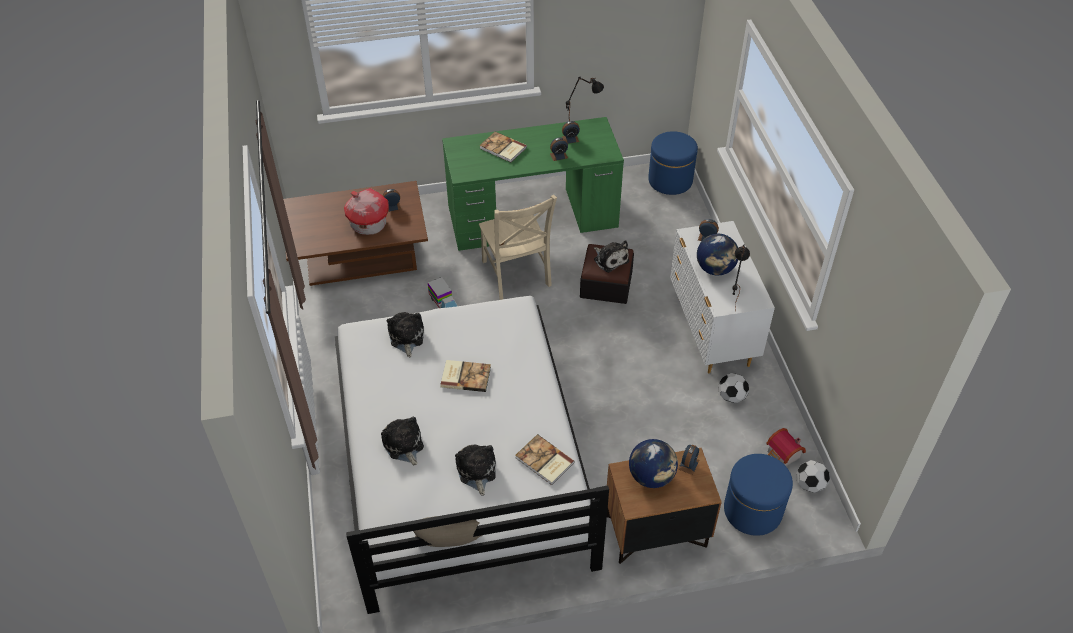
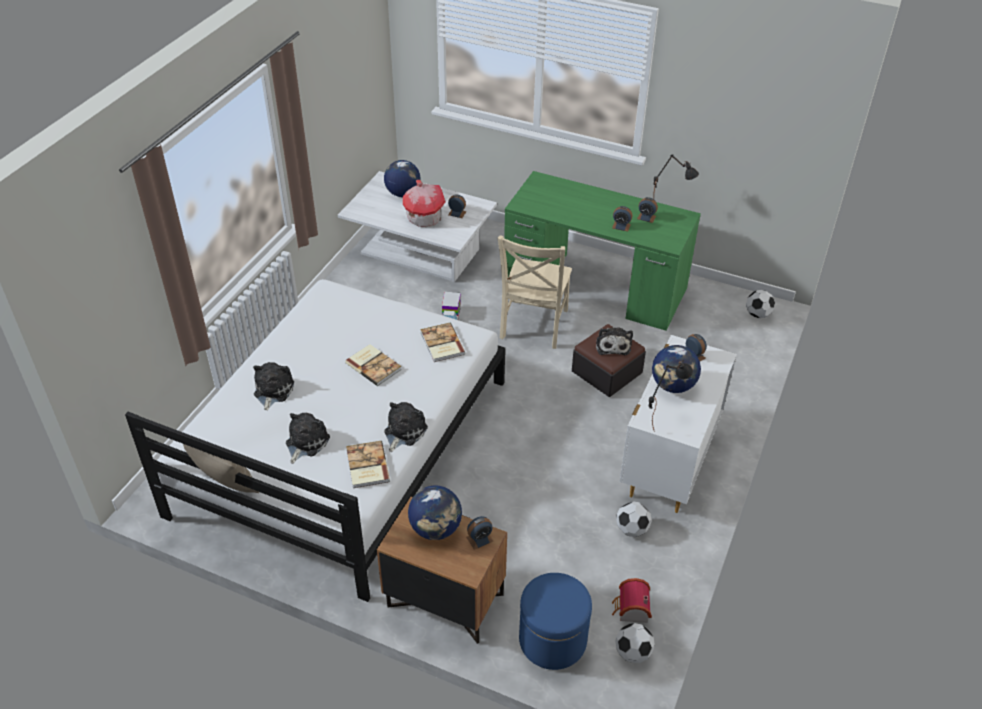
camera: 35 degrees right, 5 degrees down
(326, 210) = (402, 193): none -> globe
(360, 257) = (420, 251): brown coffee table -> white coffee table
(406, 338) = (359, 313): plush toy -> plush toy (403, 432)
(503, 148) = (576, 200): book -> book (441, 344)
(670, 180) = (757, 314): blue ottoman -> football

